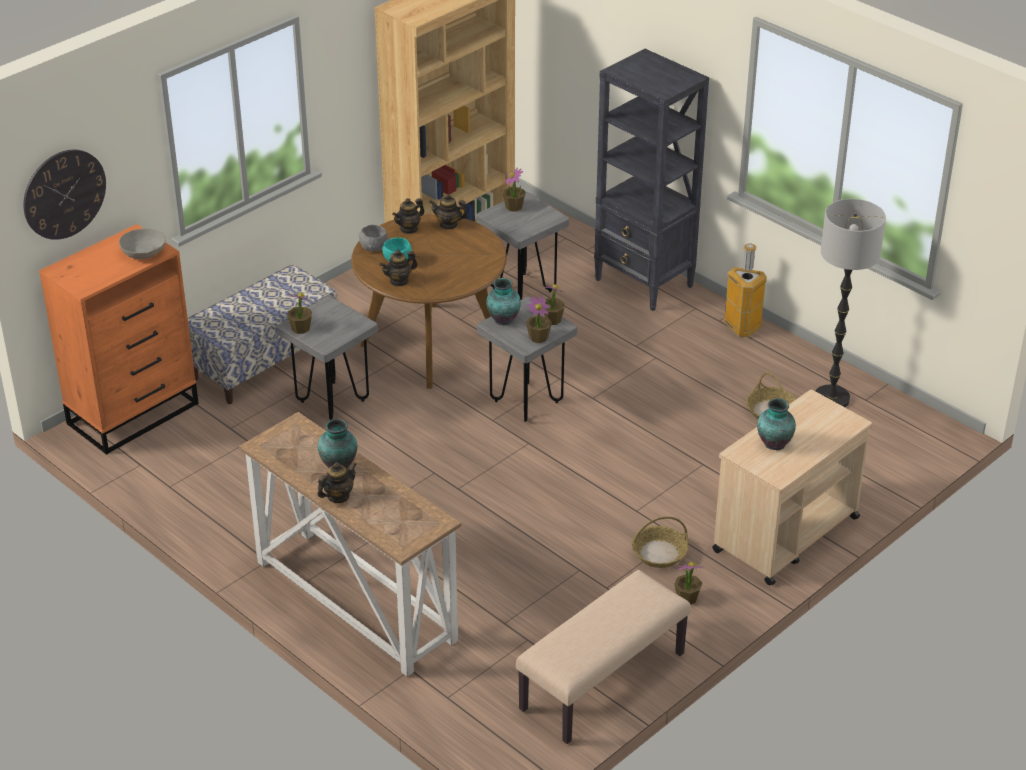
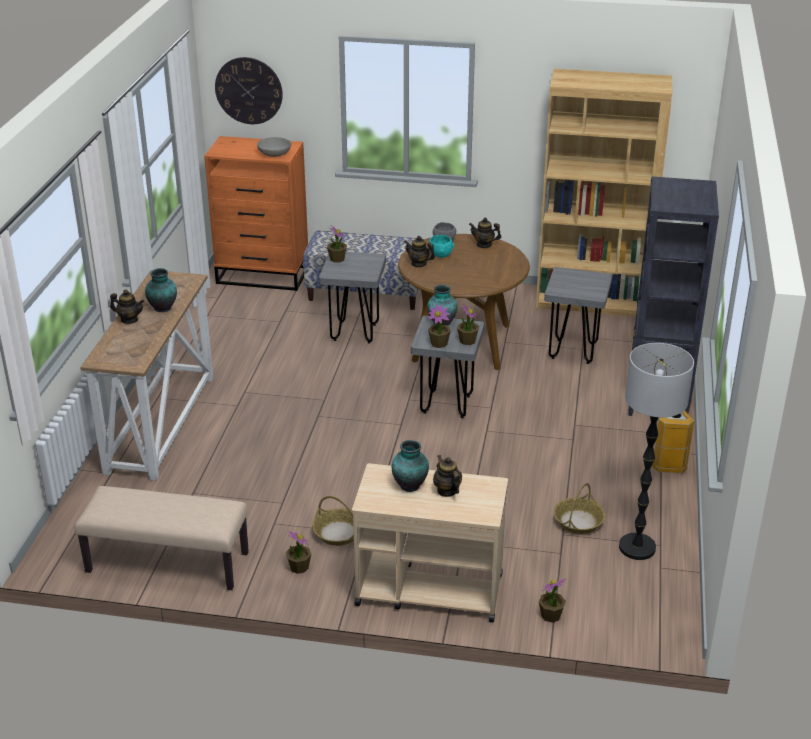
camera: 55 degrees right, 5 degrees down
(448, 224) = (510, 256): teapot -> teapot (447, 491)
(514, 207) = (584, 276): potted plant -> potted plant (551, 615)

